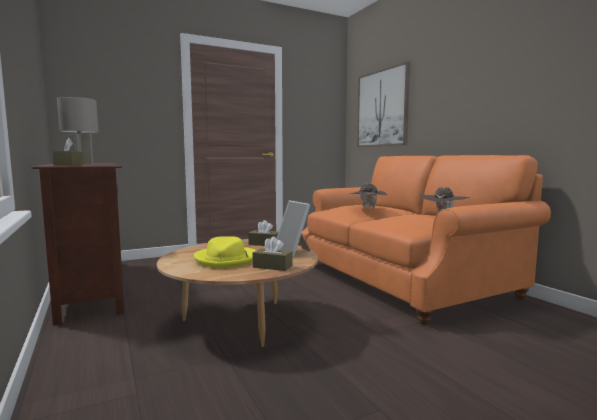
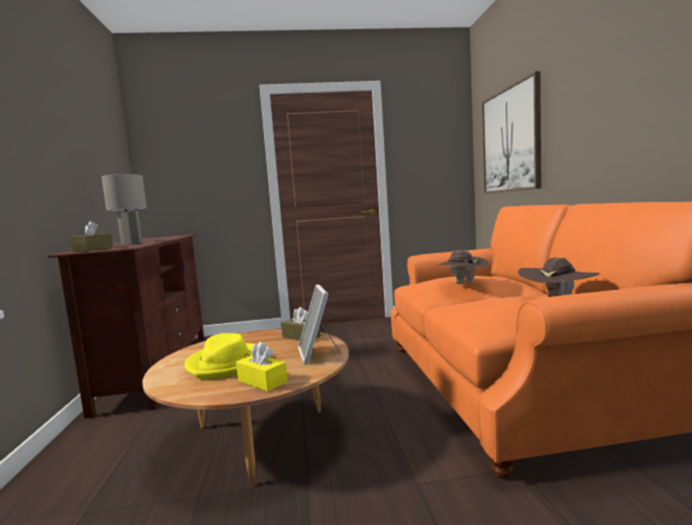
camera: 20 degrees right, 0 degrees up
(272, 266) = (262, 381): brown tissue box -> yellow tissue box

